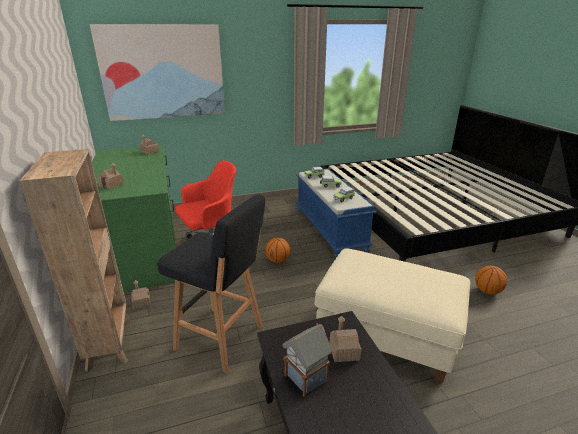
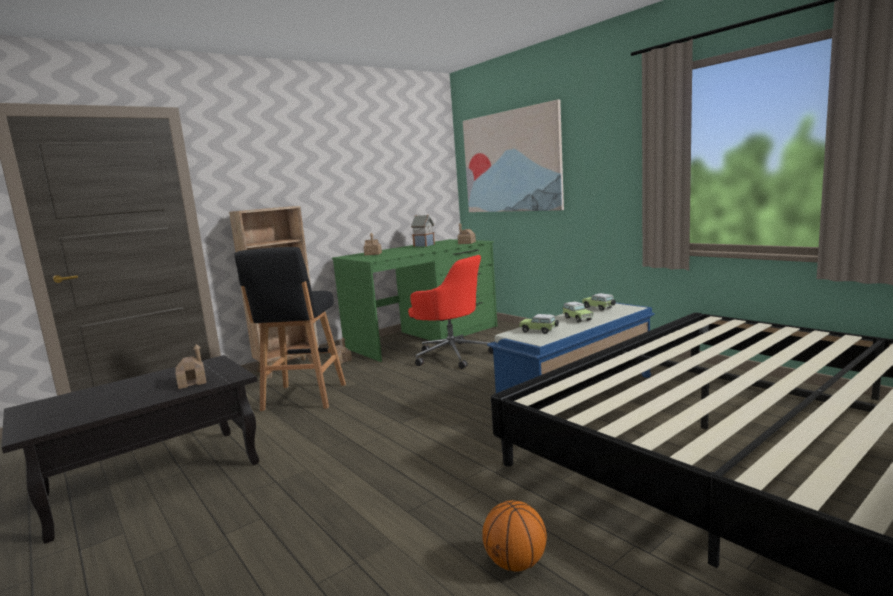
camera: 70 degrees right, 15 degrees down
(277, 260) = (454, 386): basketball -> none
(307, 377) = (163, 377): toy house -> toy house (424, 245)
(385, 335) = (336, 474): beige ottoman -> none

